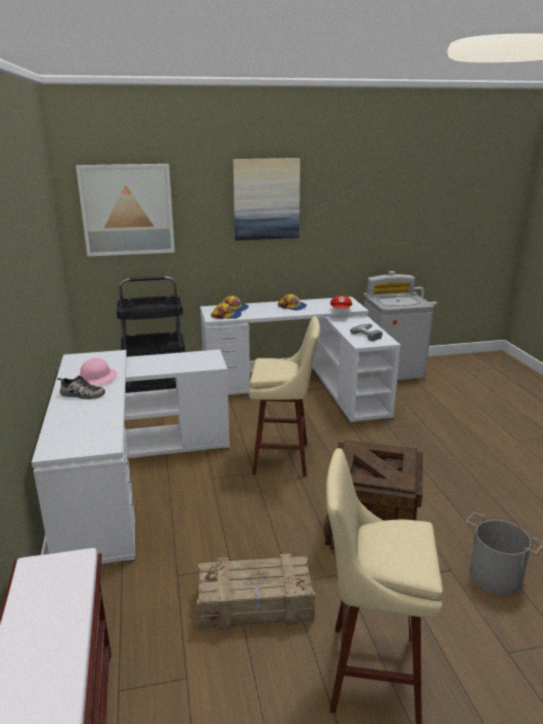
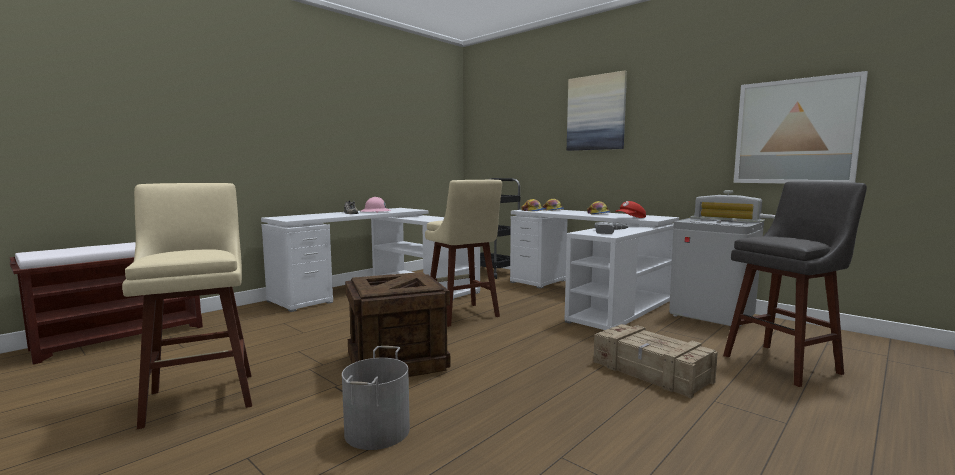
camera: 55 degrees right, 15 degrees down
(127, 210) = (499, 127): picture -> picture (795, 132)
(256, 605) = (264, 347): crate -> crate (651, 372)
(485, 396) = (784, 364): none -> grey stool

